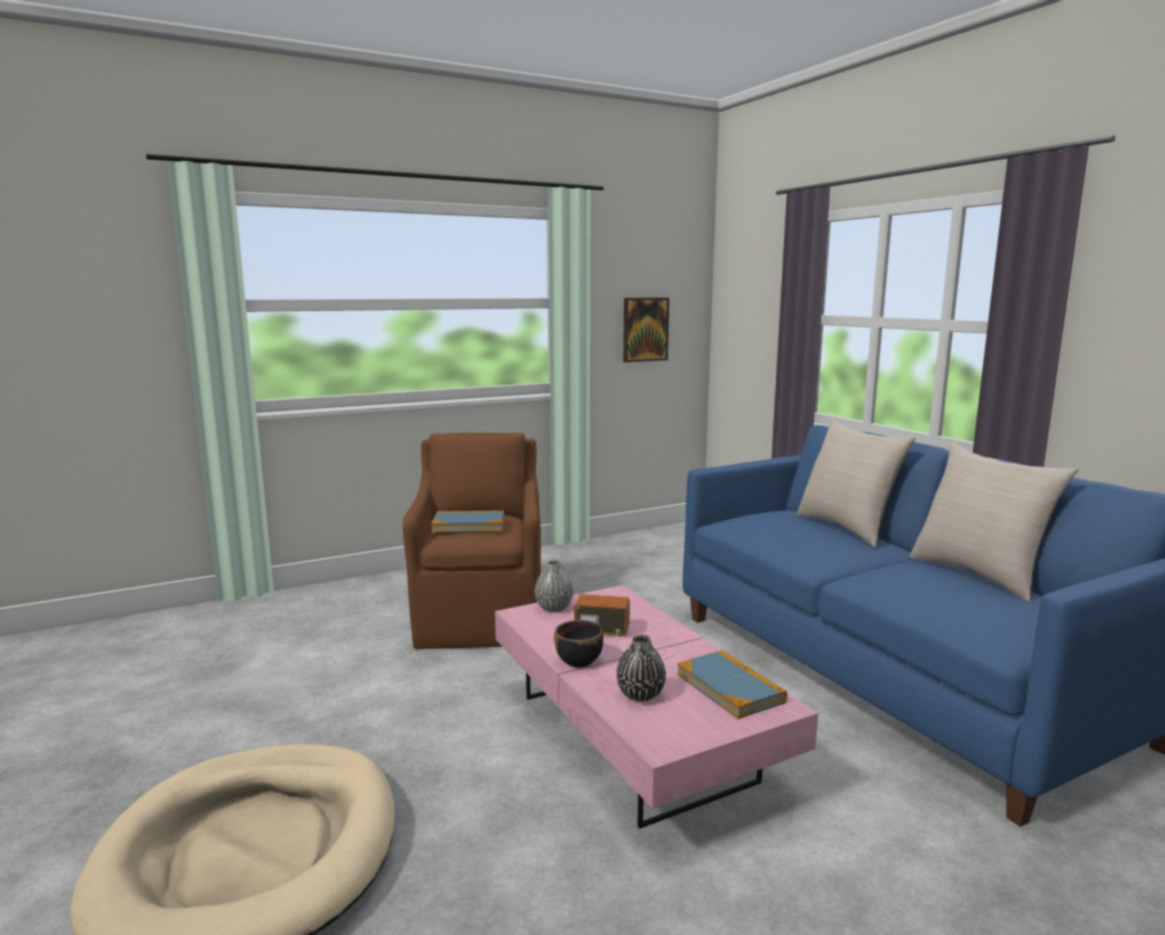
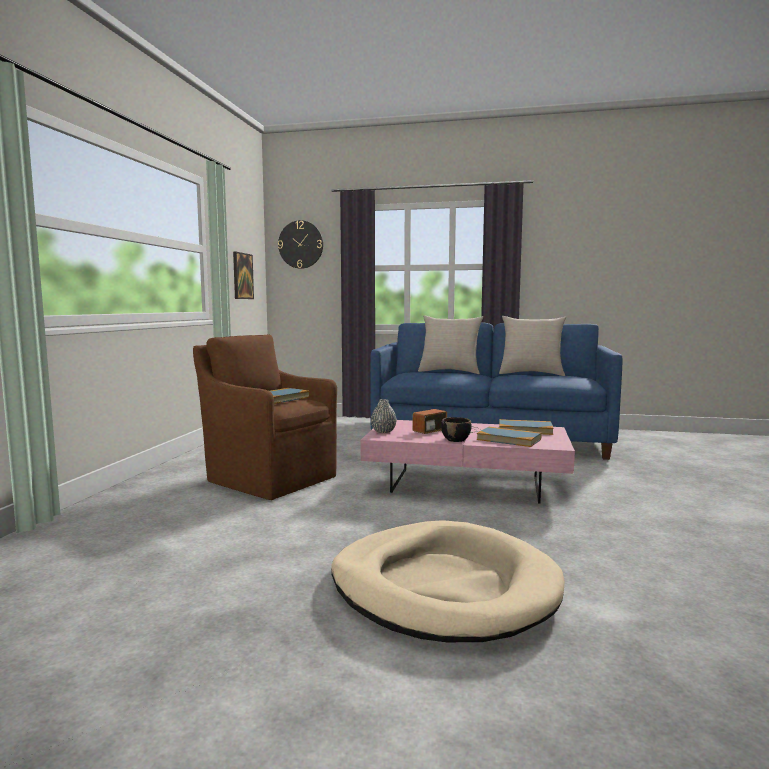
camera: 50 degrees left, 5 degrees down
(640, 694) = (509, 439): black vase -> book
(747, 278) = (300, 244): none -> wall clock

